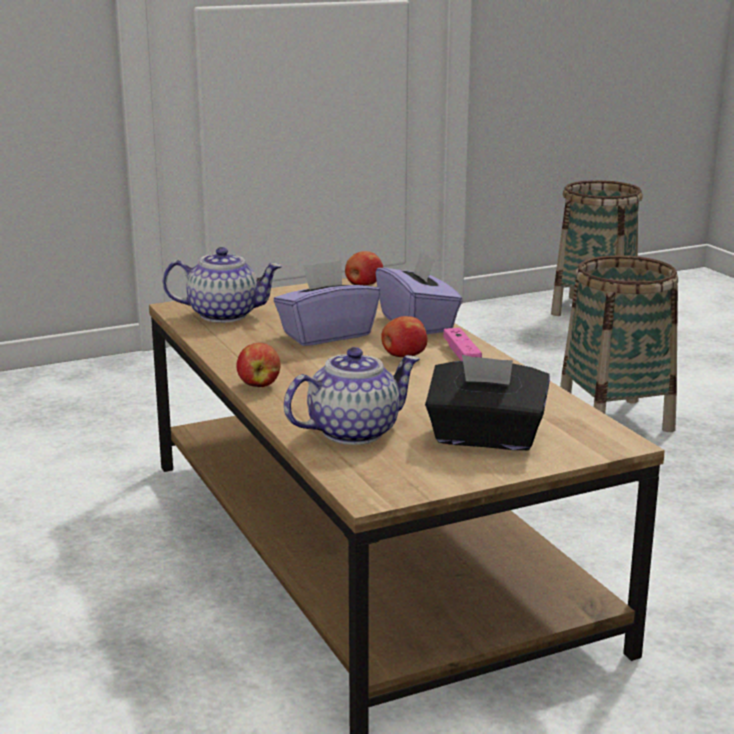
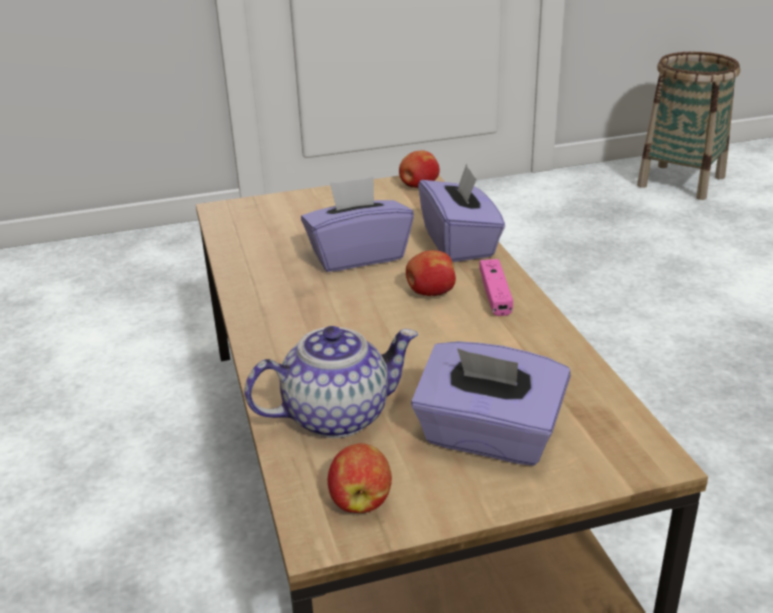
camera: 10 degrees right, 10 degrees up
(225, 314) = (264, 222): teapot -> none
(259, 384) = (259, 329): apple -> apple (361, 500)
(485, 438) = (488, 437): black tissue box -> purple tissue box
(615, 419) = (682, 320): basket -> none

